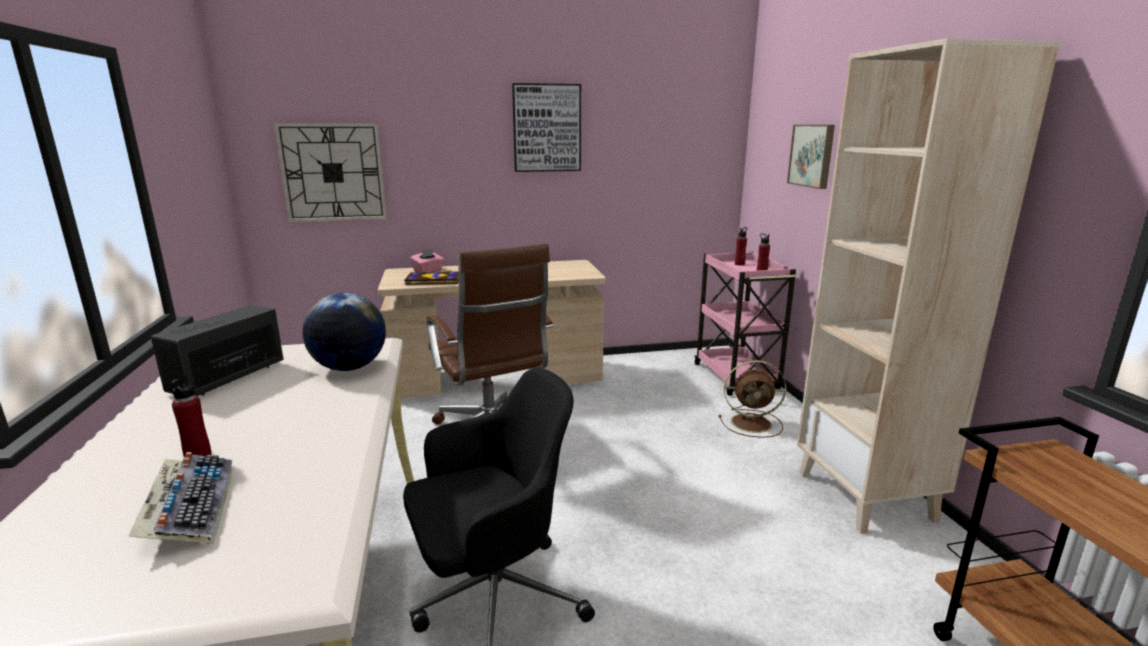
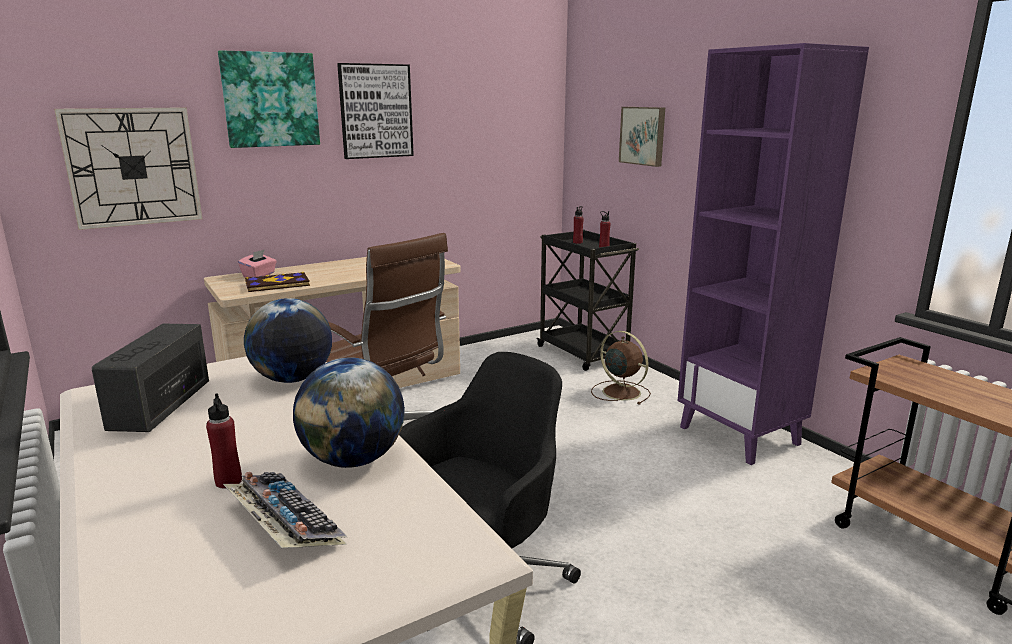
camera: 20 degrees left, 0 degrees up
(312, 456) = (354, 460): none -> globe
(449, 117) = (270, 100): none -> picture
(736, 378) = (583, 354): pink cart -> black cart
(753, 423) = (620, 392): brown fan -> brown fan turned 120 degrees counterclockwise
(866, 496) = (740, 435): beige bookcase -> purple bookcase

